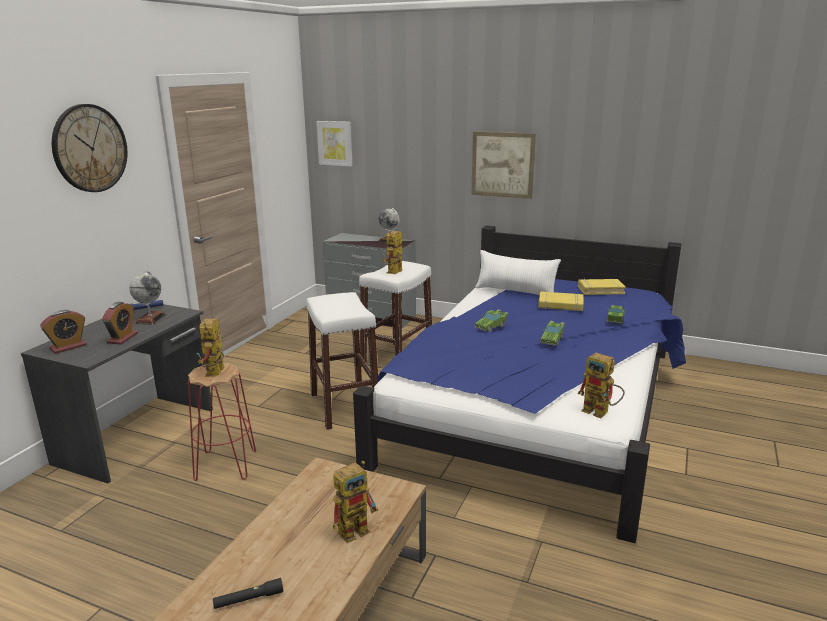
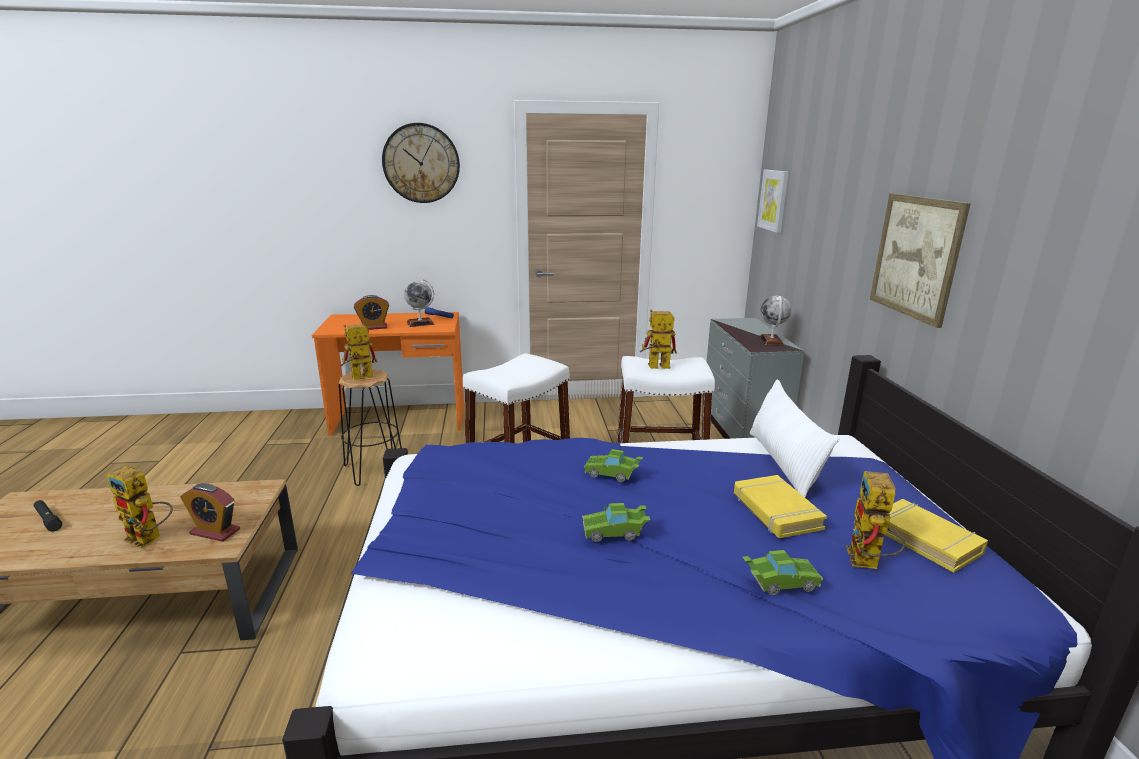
camera: 60 degrees right, 0 degrees up
(68, 347) = (347, 320): alarm clock -> alarm clock (215, 532)
(138, 435) = (400, 419): grey desk -> orange desk
(225, 465) = (374, 469): red stool -> black stool
(601, 412) = (392, 643): toy robot -> toy robot (867, 563)

